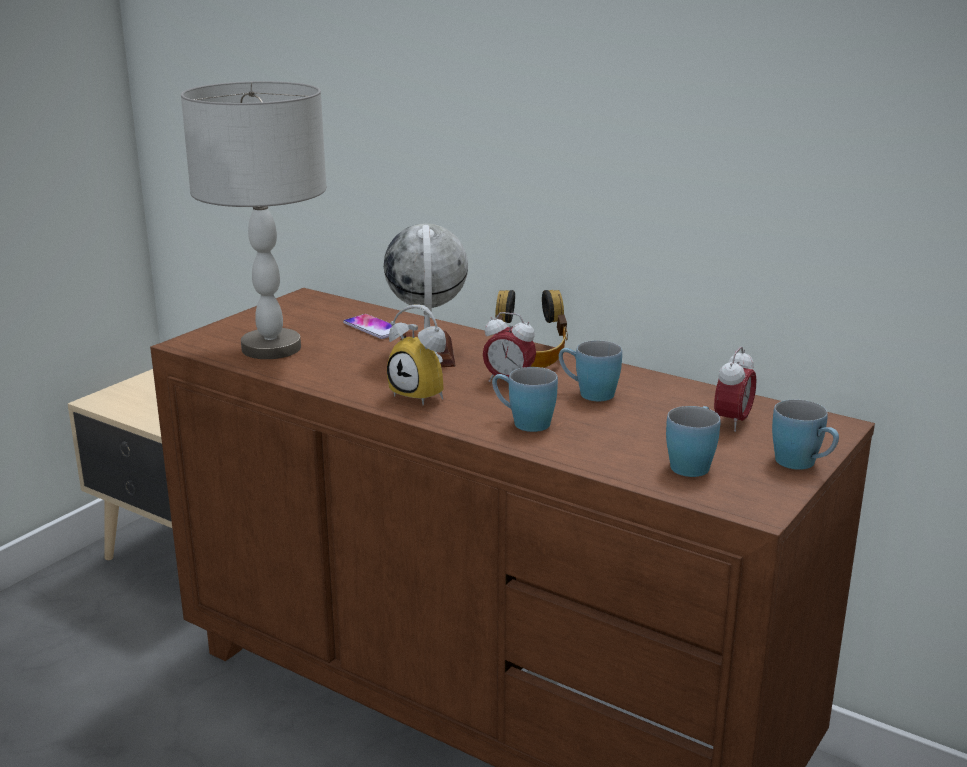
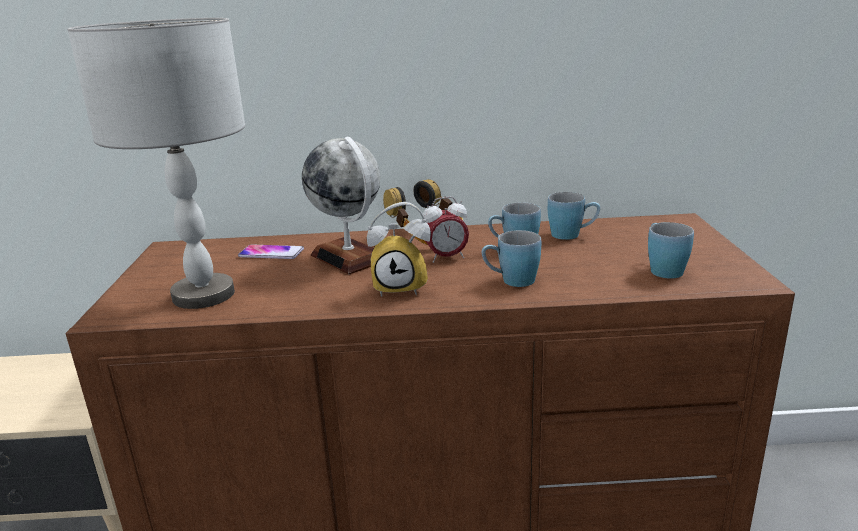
camera: 35 degrees left, 0 degrees up
(732, 422) = (630, 237): alarm clock -> none
(803, 464) = (715, 247): blue mug -> blue mug (572, 235)

